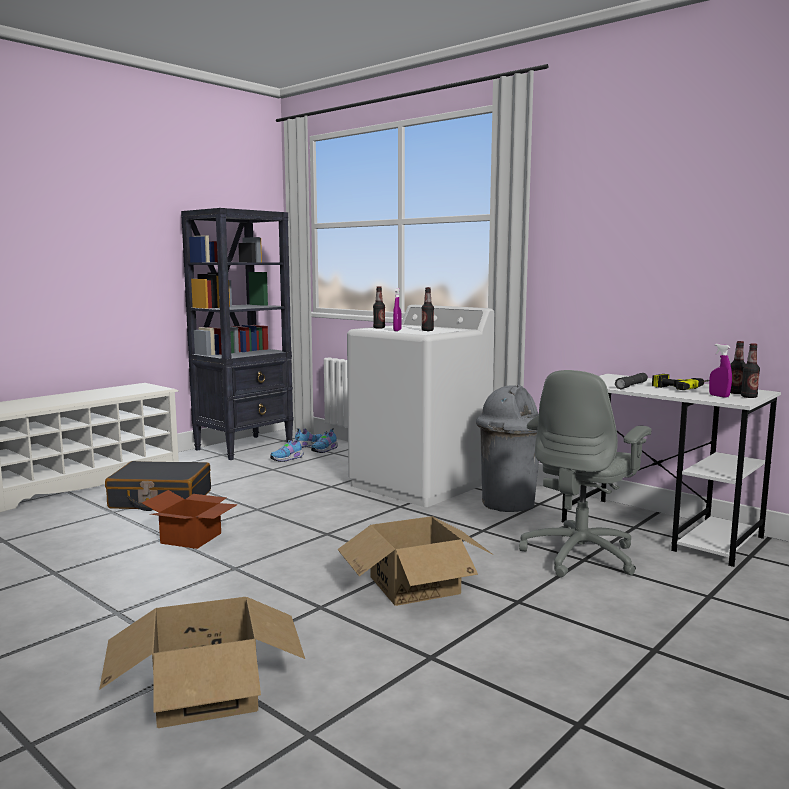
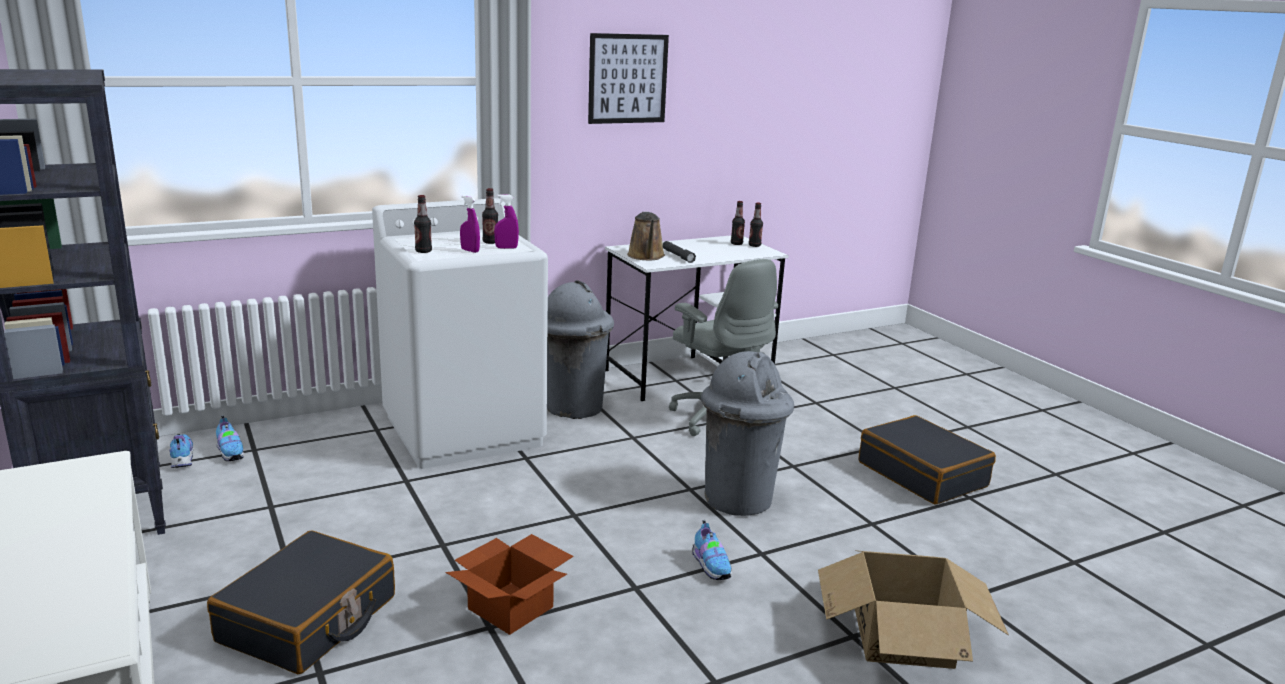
camera: 70 degrees left, 10 degrees up
(288, 459) = (234, 487): shoe -> shoe (711, 566)
(414, 585) = (739, 499): cardboard box -> grey trash can
(603, 683) = (922, 474): none -> black suitcase
(604, 381) = (646, 256): none -> brown watering can
(637, 208) = (628, 79): none -> picture
(681, 386) = (696, 247): power drill -> none
(719, 396) = (745, 250): purple spray bottle -> purple spray bottle (506, 248)

